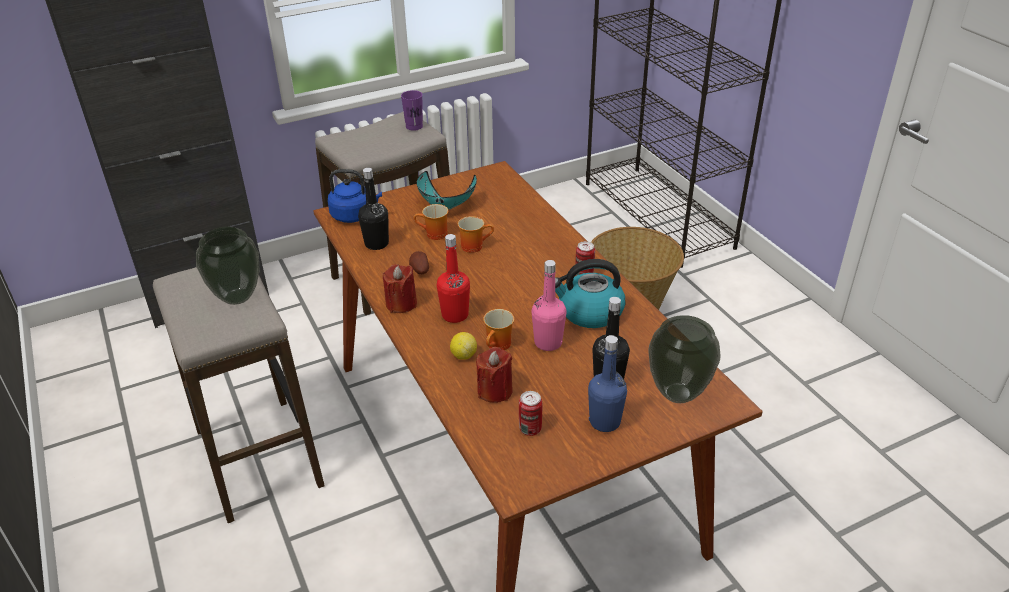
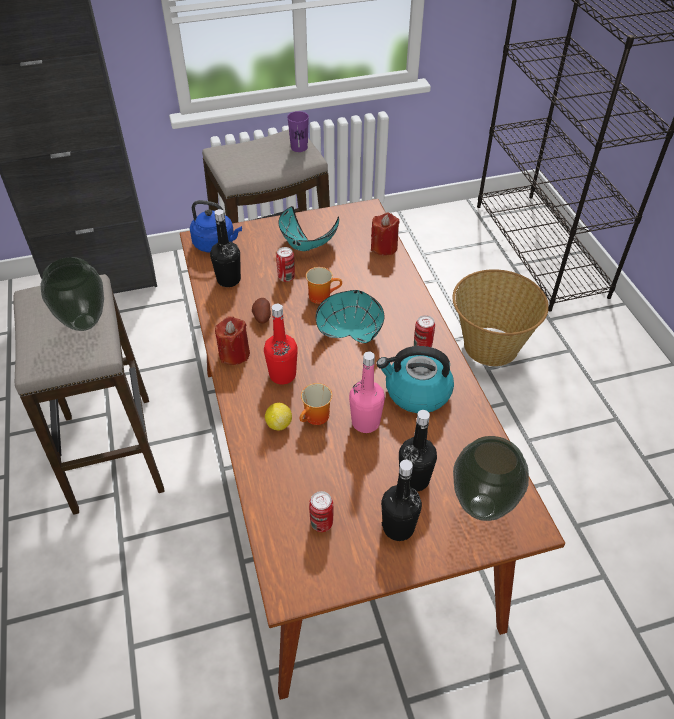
camera: 10 degrees right, 10 degrees up
(434, 235) = (286, 277): mug -> can
(495, 391) = (298, 471): red candle -> red candle (384, 247)
(510, 270) = (350, 330): none -> turquoise bowl
(605, 421) = (398, 527): blue bottle -> black bottle

